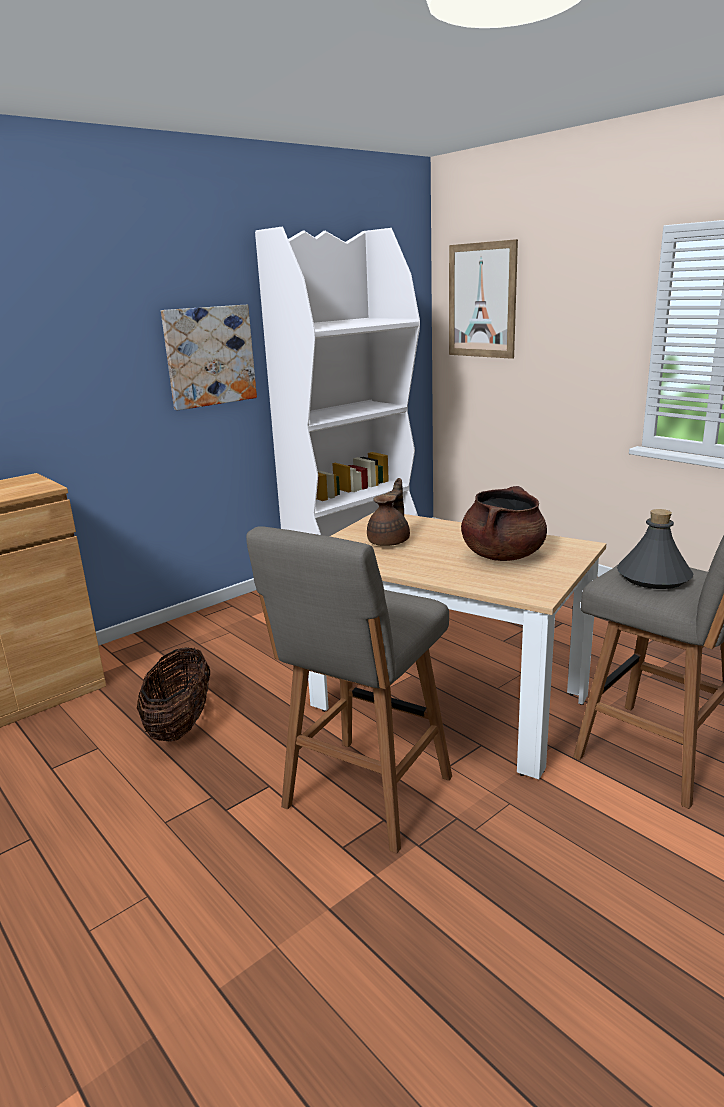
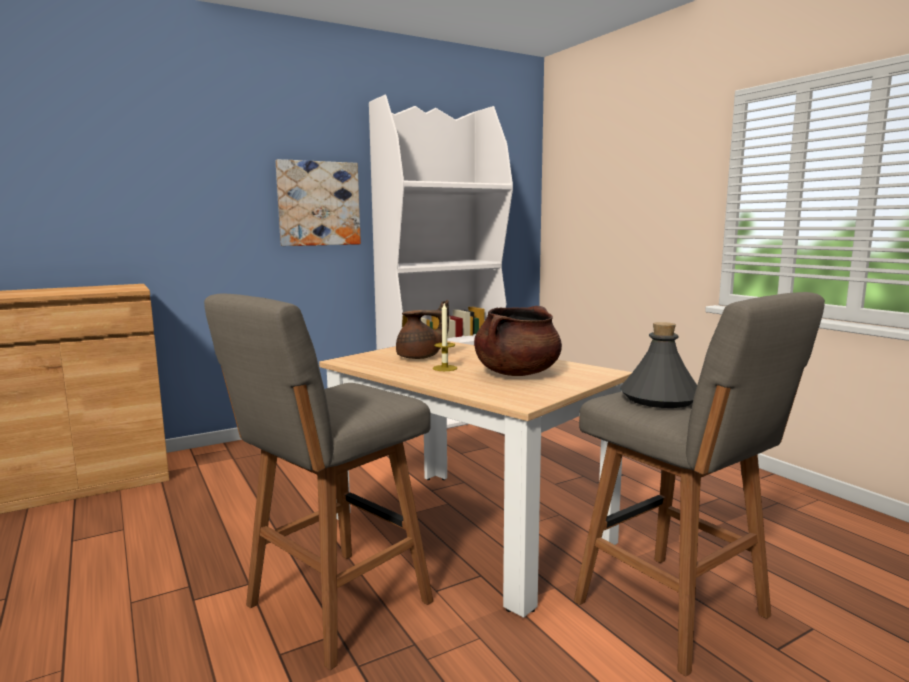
camera: 10 degrees right, 10 degrees down
(180, 724) = (208, 518): basket -> none
(390, 541) = (420, 357): brown teapot -> brown teapot turned 45 degrees clockwise
(428, 555) = (444, 368): none -> candle
(482, 300) = (581, 175): picture -> none

